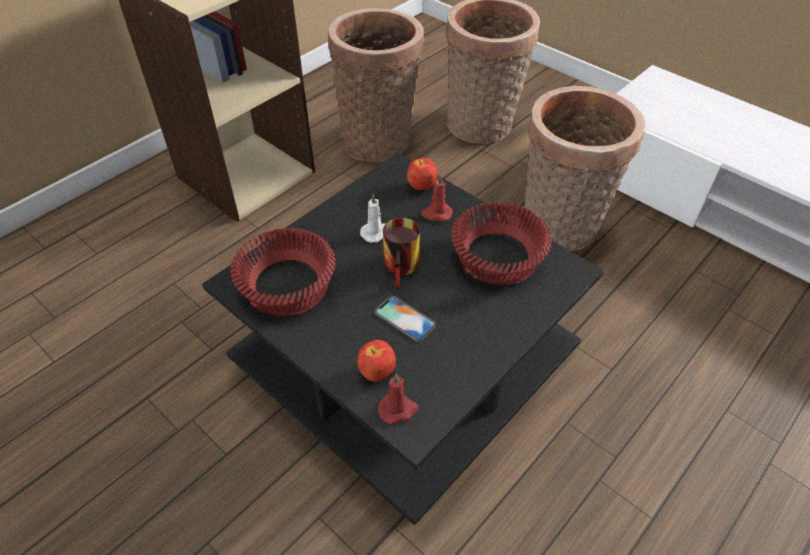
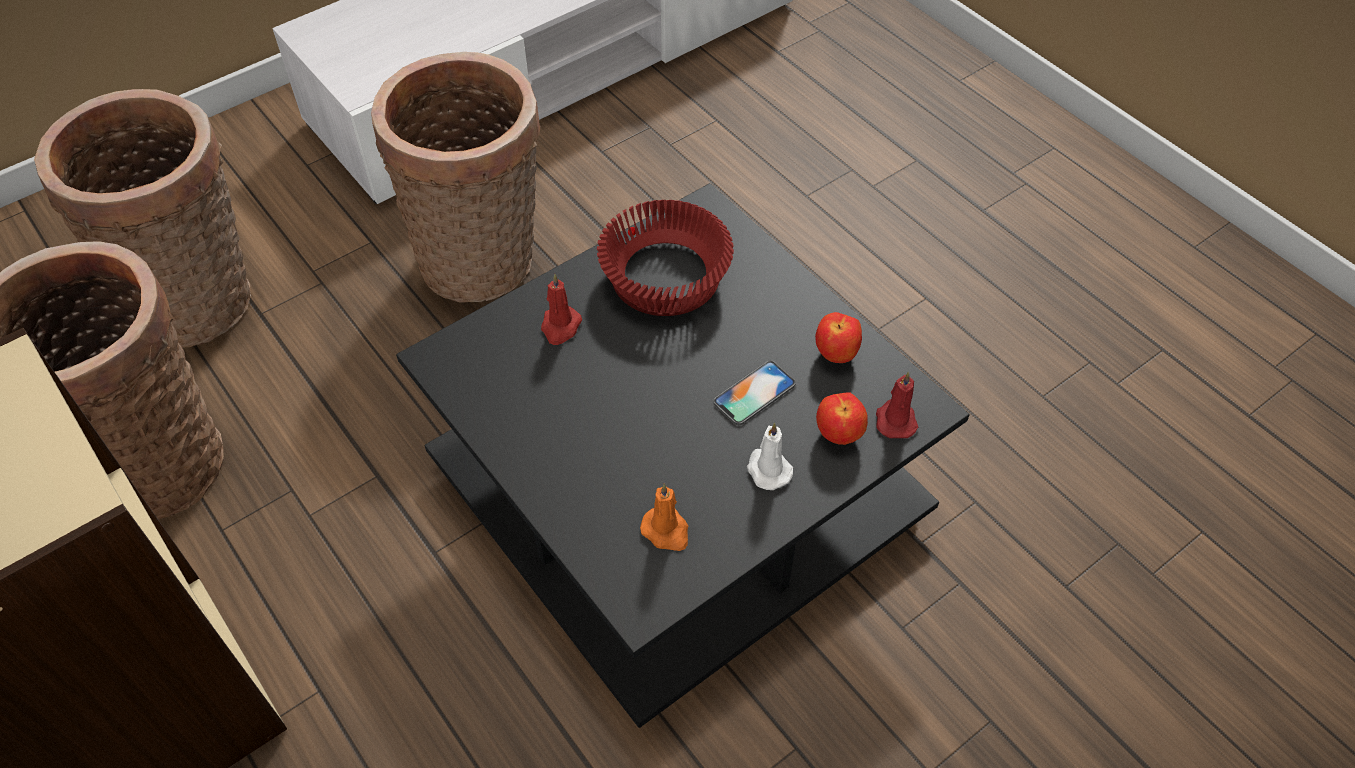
camera: 80 degrees left, 5 degrees up
(285, 286) = (666, 531): red bowl -> orange candle
(376, 232) = (580, 405): white candle -> white candle (767, 469)
(404, 267) = (660, 381): mug -> none
(421, 187) = (495, 335): apple -> apple (836, 354)

